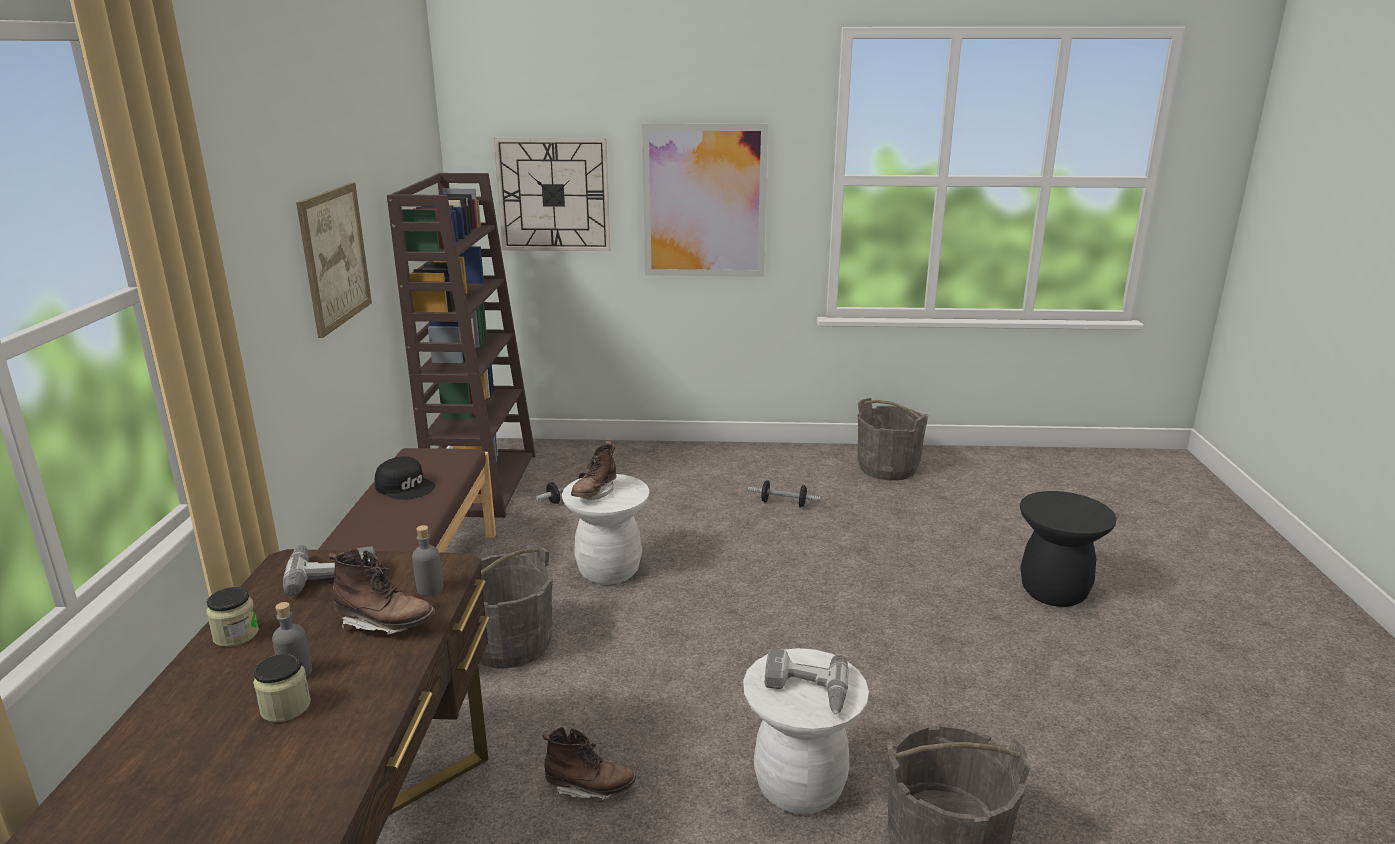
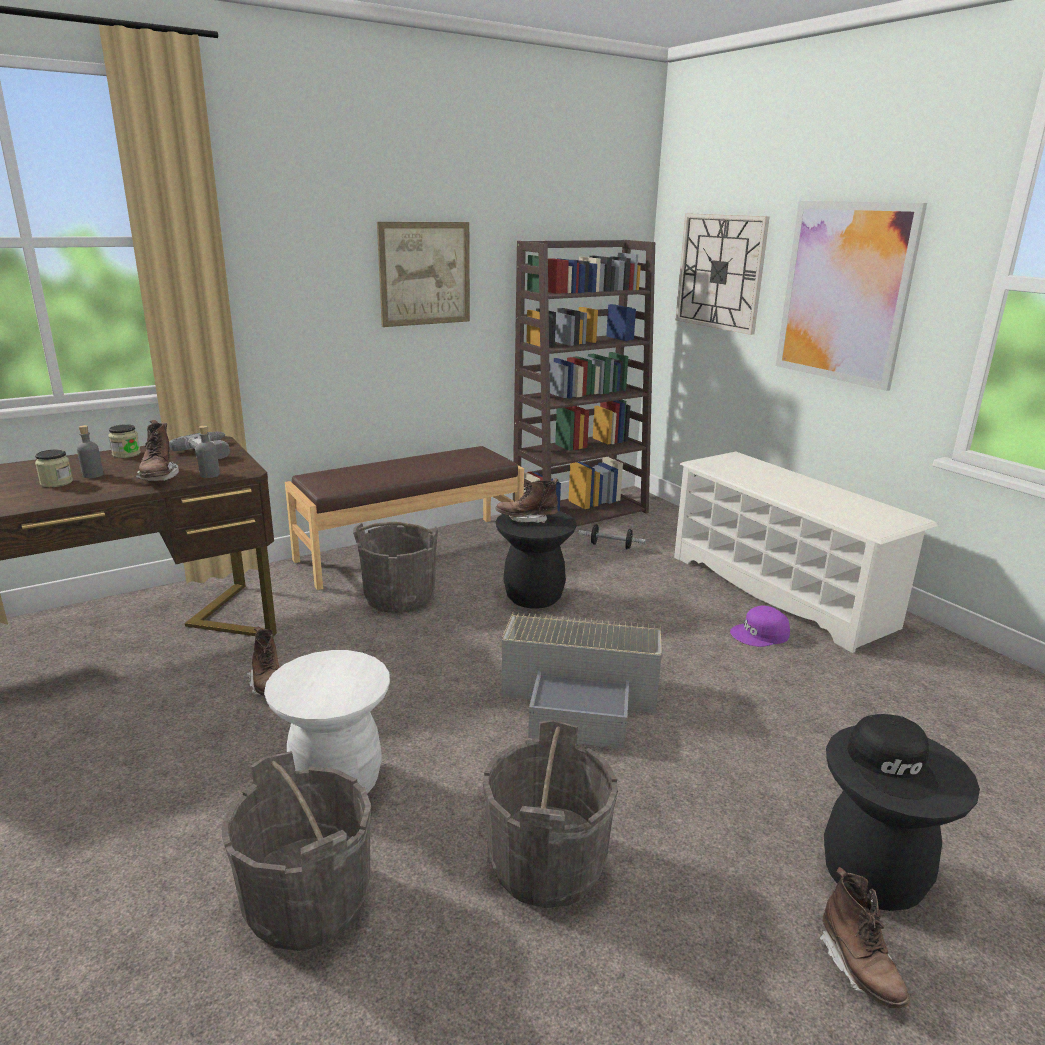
camera: 55 degrees right, 0 degrees up
(405, 486) = (429, 462): black cap -> black cap (892, 765)
(609, 570) = (533, 597): white stool -> black stool
(735, 468) = (780, 591): none -> white shoe rack
(783, 503) = (760, 634): dumbbell -> purple cap
(791, 612) = (581, 698): none -> grey storage box
(805, 691) = (318, 683): power drill -> none
(888, 468) = (945, 670): grey bucket -> grey bucket (547, 864)
(1117, 631) = (859, 968): none -> brown boot

